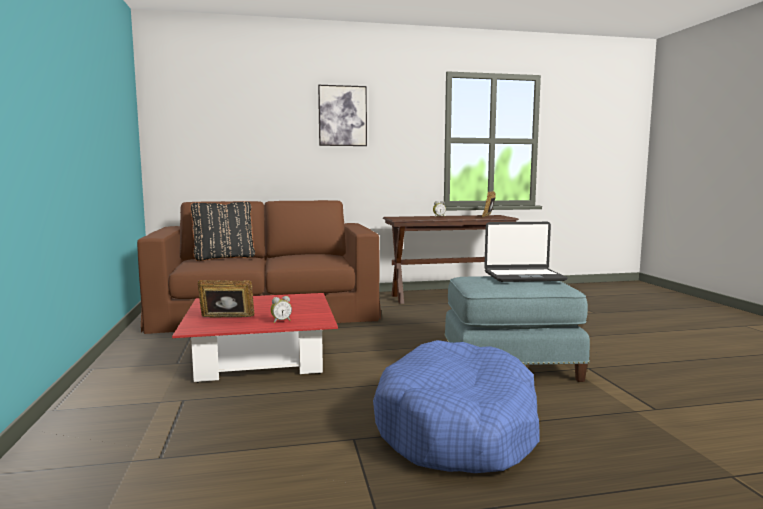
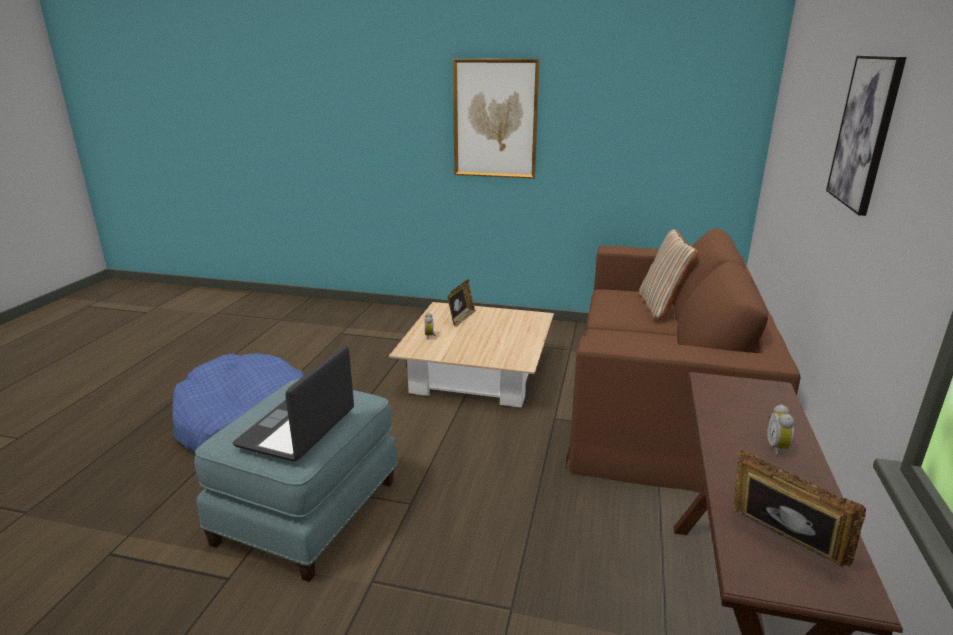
camera: 115 degrees right, 15 degrees up
(57, 103) = (495, 119): none -> picture
(224, 258) = (662, 307): black pillow -> beige pillow
(261, 356) = (478, 374): red coffee table -> beige coffee table

